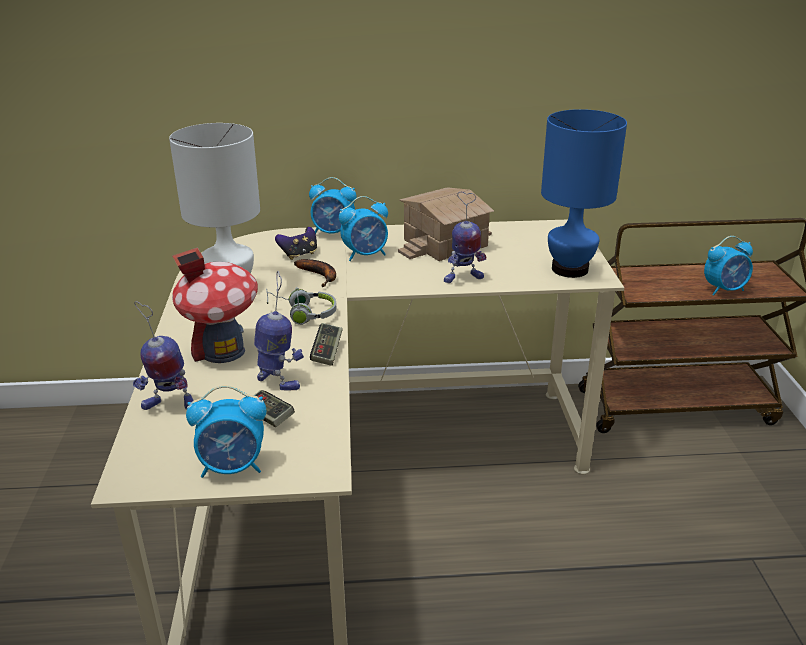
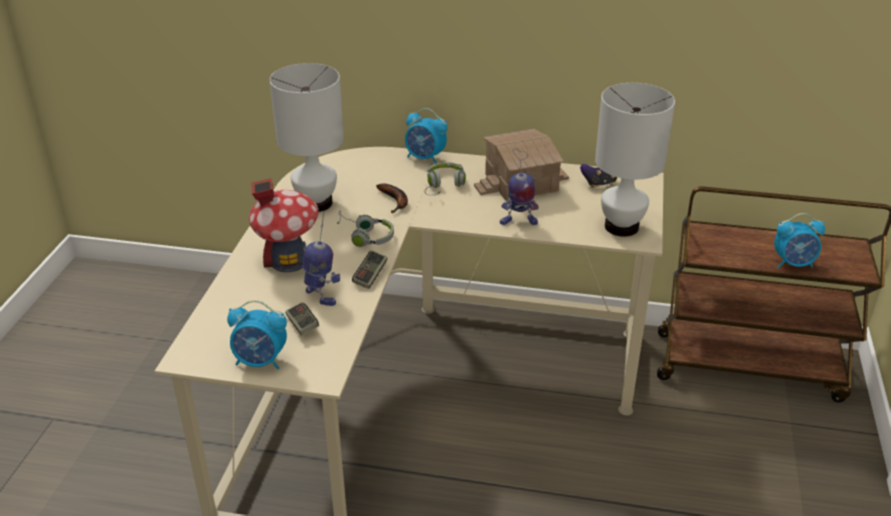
camera: 15 degrees right, 5 degrees up
(168, 405) = (232, 302): toy robot -> none
(299, 254) = (386, 176): game controller -> game controller (599, 183)
(366, 255) = (444, 185): alarm clock -> grey headphones
(570, 269) = (622, 227): blue table lamp -> white table lamp

